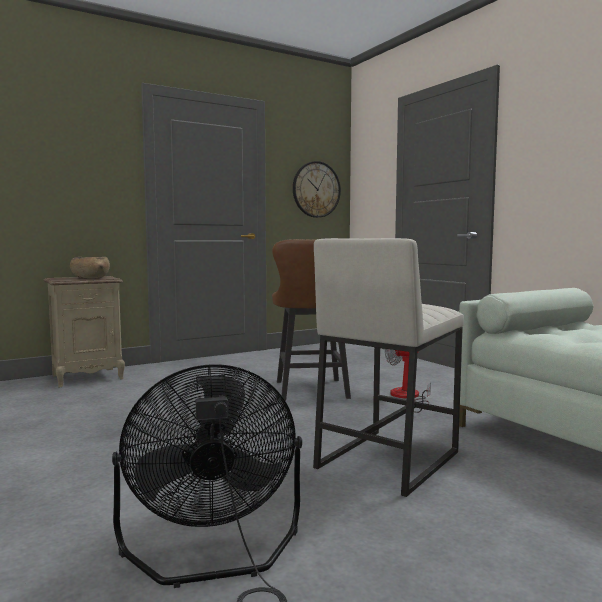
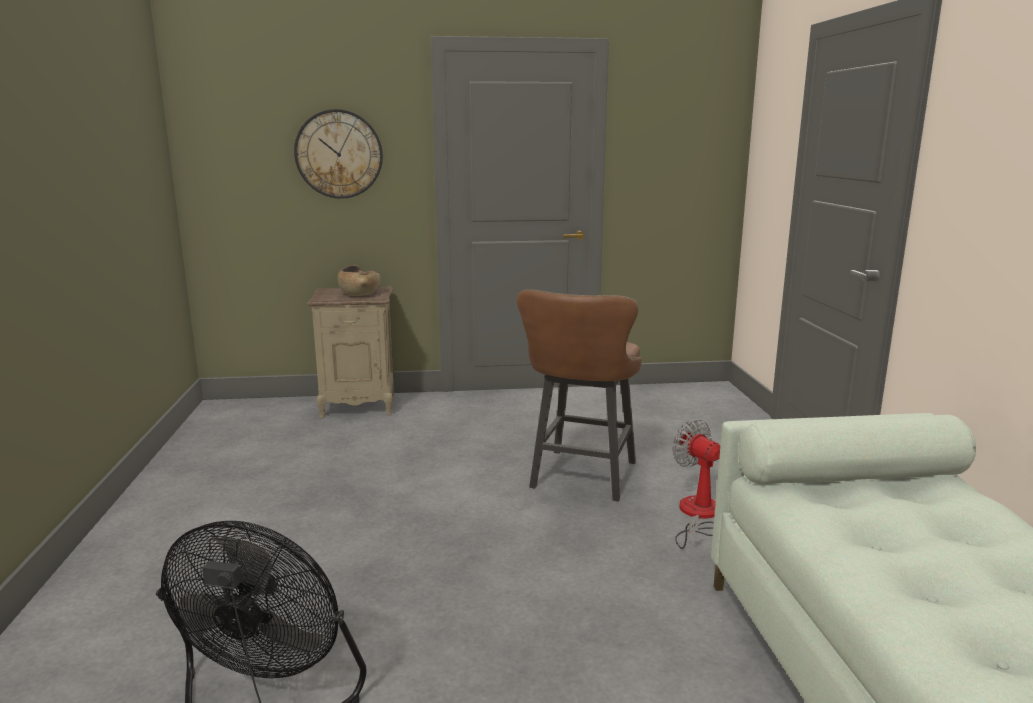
camera: 25 degrees right, 10 degrees up
(316, 189) = (687, 164): wall clock -> wall clock (339, 154)
(388, 459) = (559, 623): beige stool -> none

